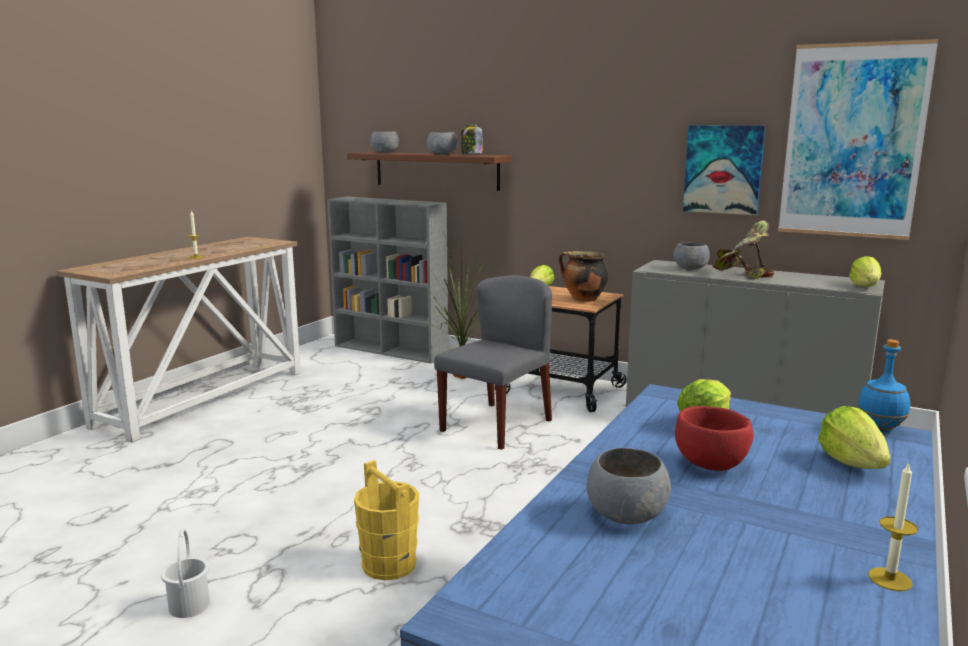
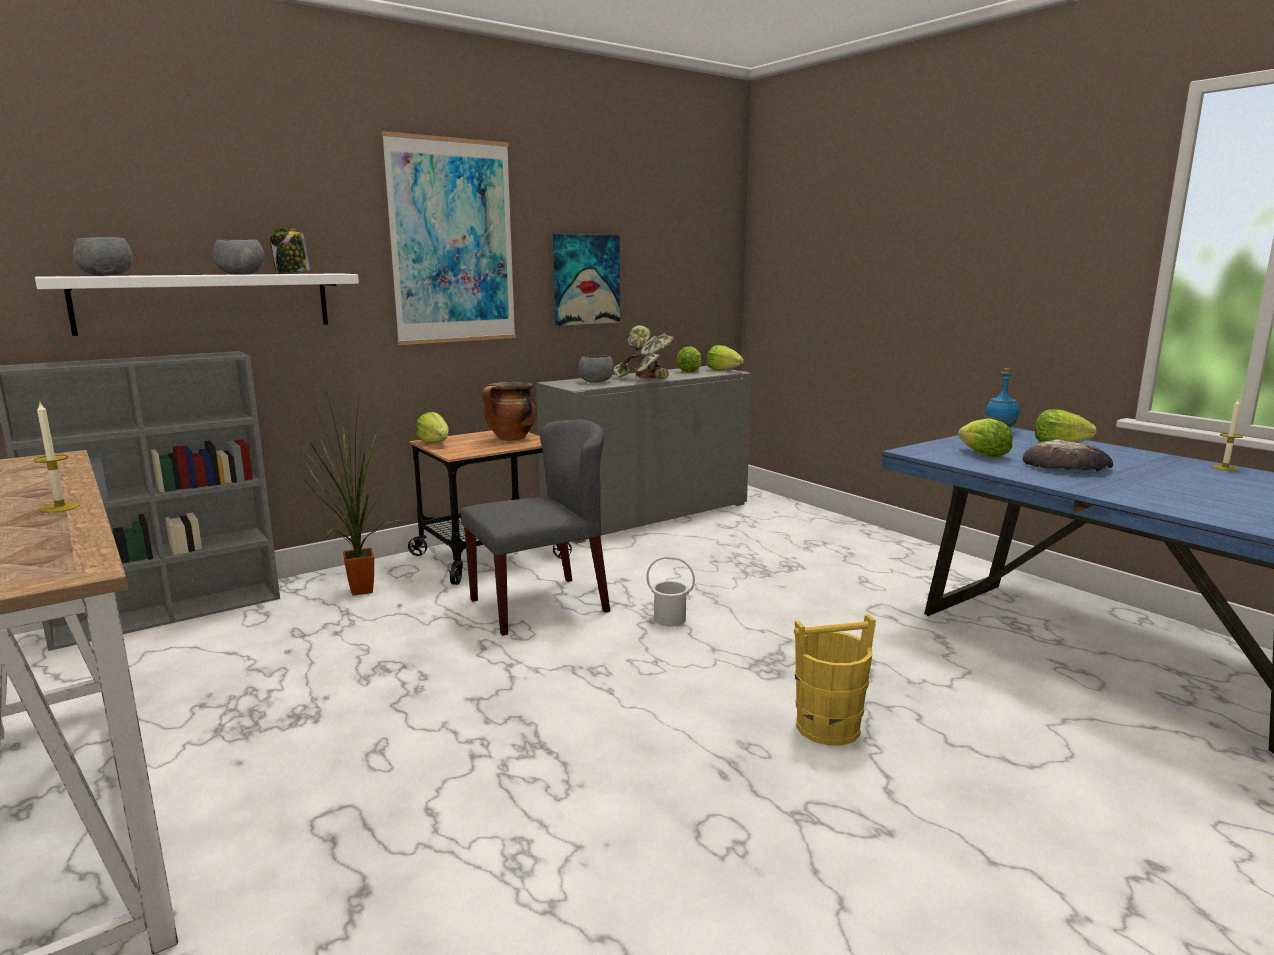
camera: 65 degrees left, 0 degrees up
(190, 605) = (873, 891): white bucket -> white bucket (669, 619)
(436, 170) = (206, 302): brown shelf -> white shelf
(496, 425) = (540, 605): grey chair -> grey chair turned 90 degrees clockwise
(625, 515) = (1162, 493): grey bowl -> none
(711, 465) = (1067, 466): red bowl -> bread
(826, 280) = (690, 371): none -> lettuce
(852, 141) = (676, 250): picture -> picture (452, 242)

